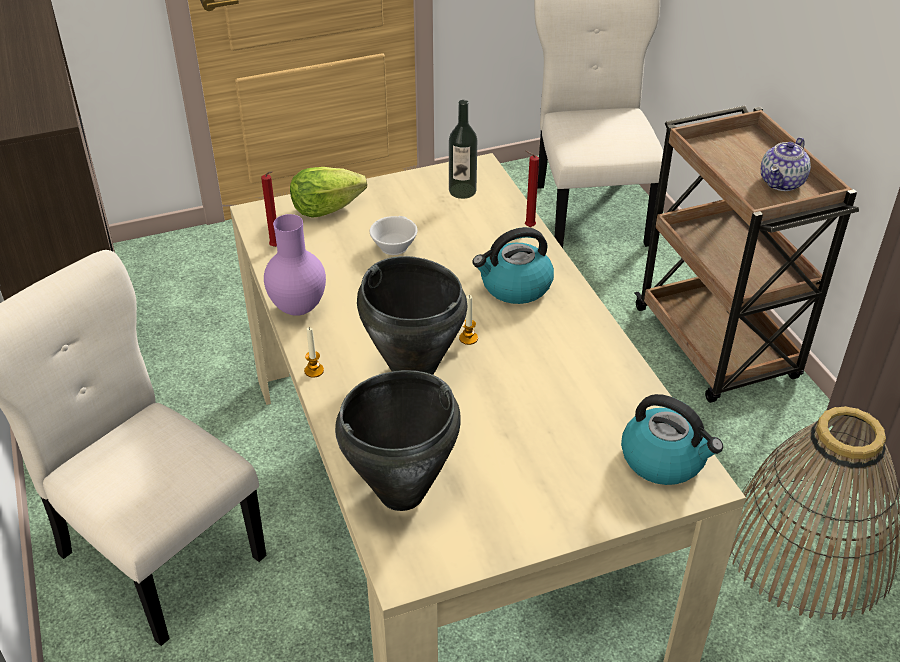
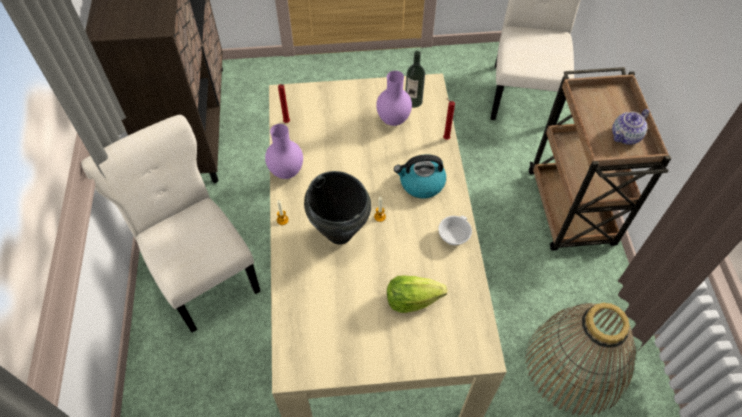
camera: 15 degrees right, 15 degrees up
(325, 208) = (325, 98): lettuce -> lettuce (412, 299)
(393, 245) = (357, 135): white cup -> white cup (453, 235)
(403, 493) = (306, 319): black cooking pot -> none
(440, 218) = (392, 120): none -> purple vase
(664, 459) = (467, 333): kettle -> none

